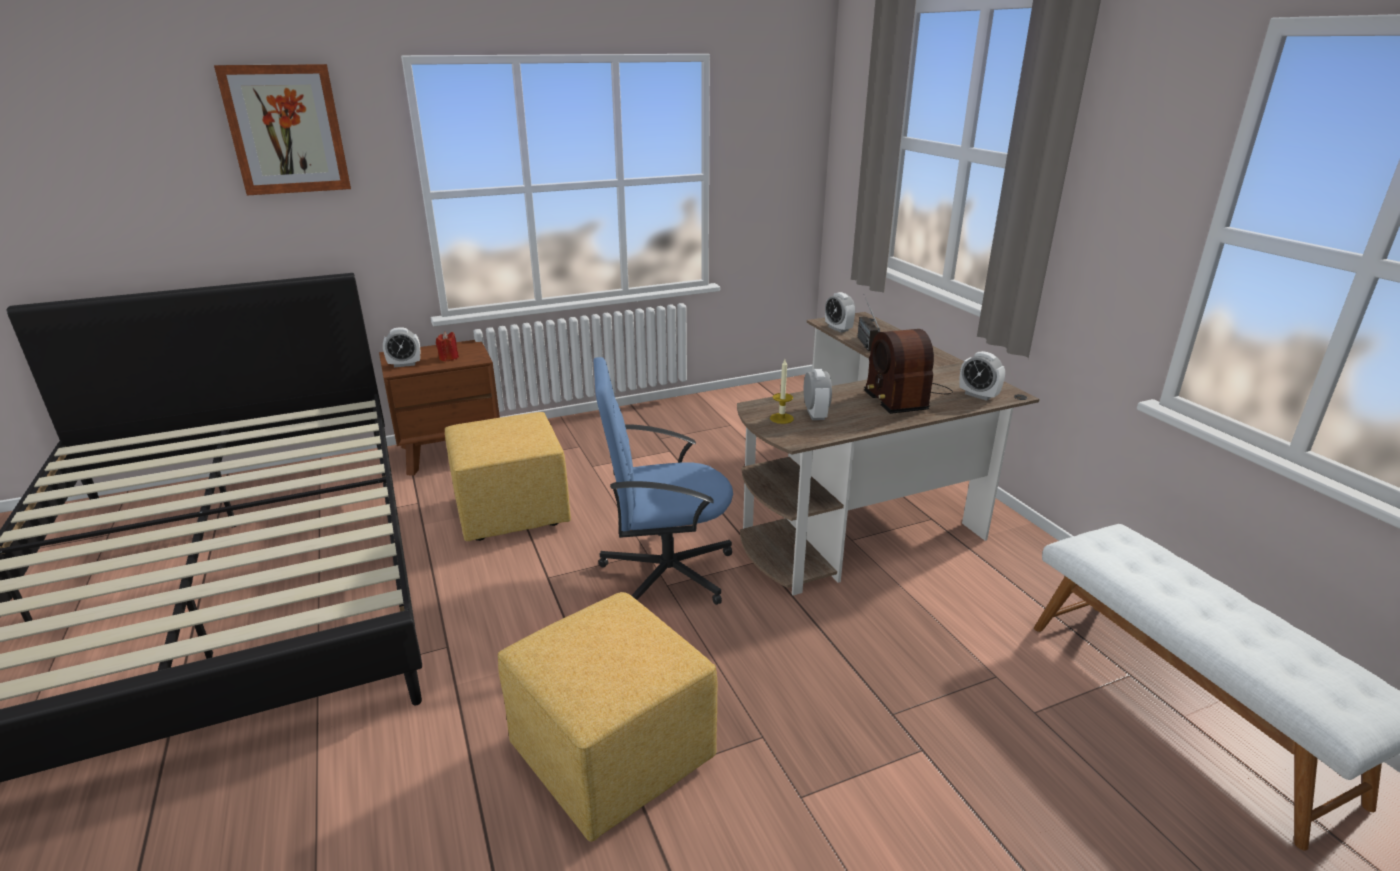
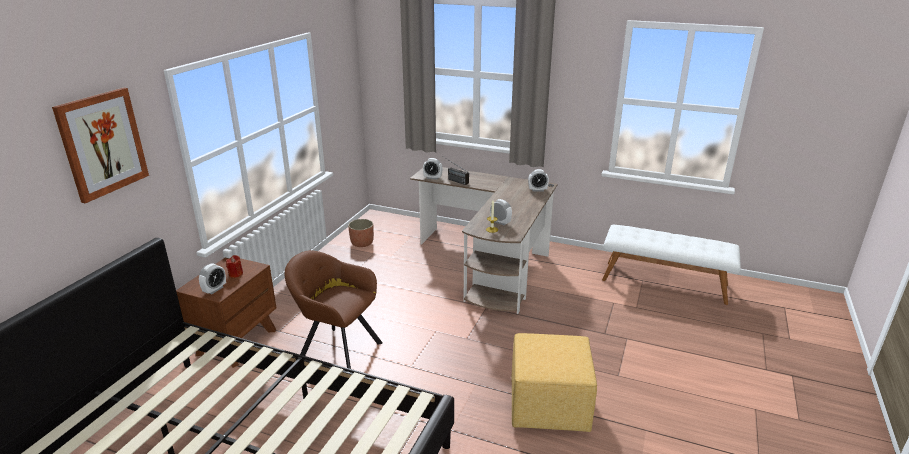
camera: 45 degrees left, 0 degrees up
(512, 512) = (337, 350): yellow ottoman -> brown armchair
(665, 572) = (457, 334): blue office chair -> none
(736, 408) = (362, 243): none -> planter
(904, 395) = (515, 200): radio -> none

